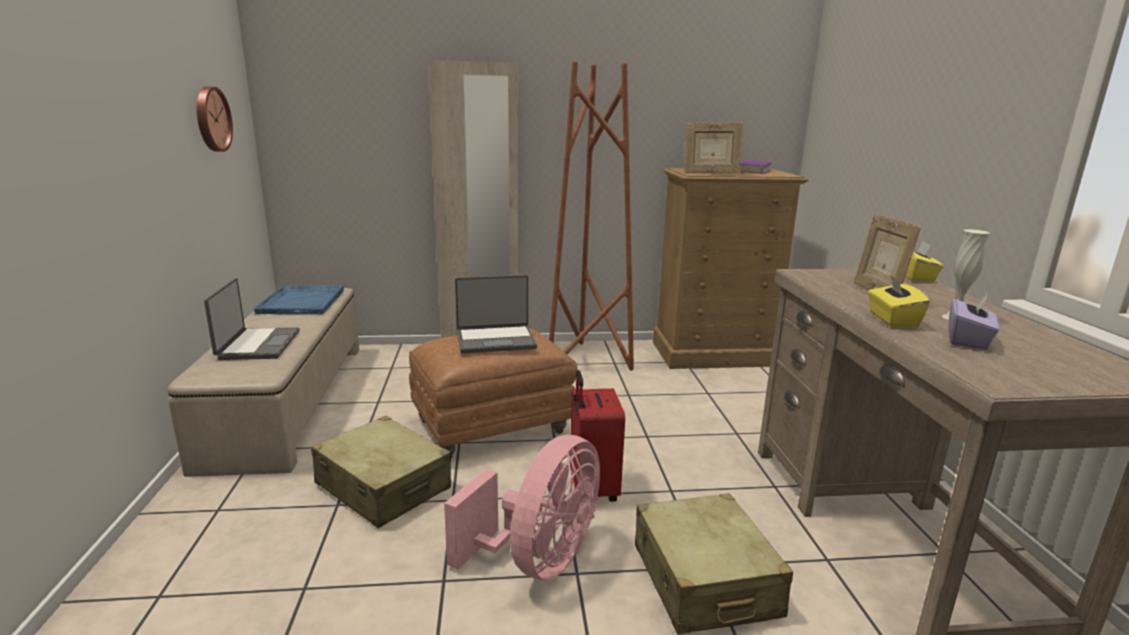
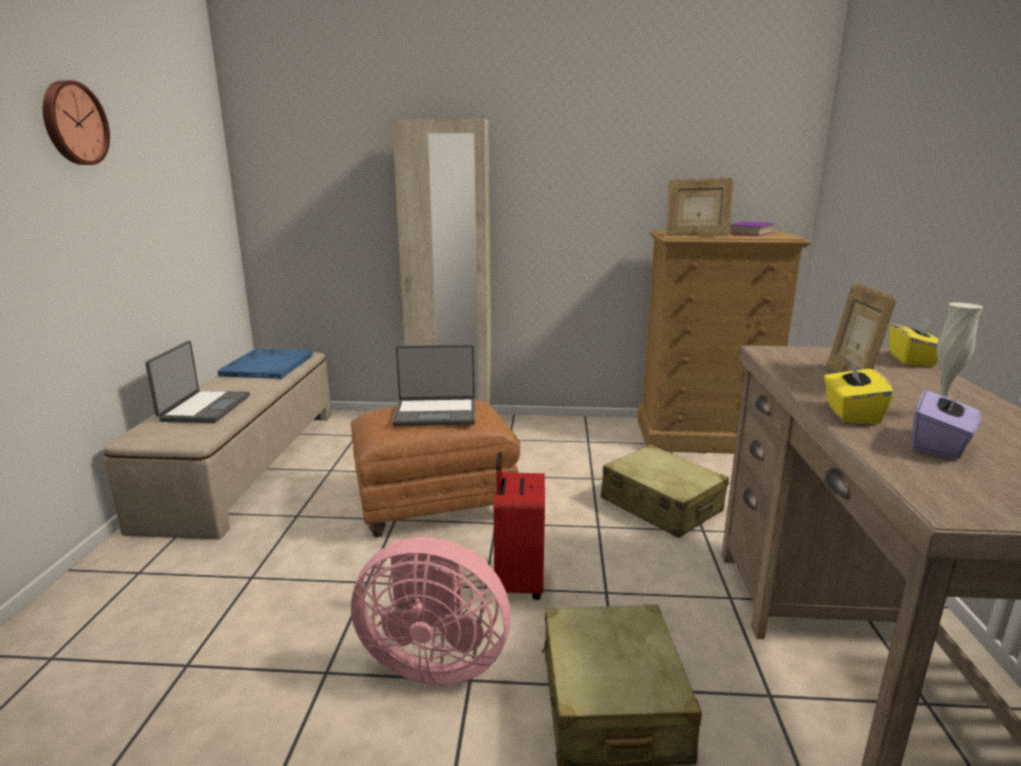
camera: 10 degrees right, 0 degrees up
(211, 119) = (176, 183): wall clock -> wall clock (73, 123)
(383, 486) = (303, 561): beige suitcase -> beige suitcase (661, 505)
(538, 560) = (433, 660): pink fan -> pink fan turned 60 degrees clockwise
(587, 361) = (559, 438): brown clothes rack -> none

